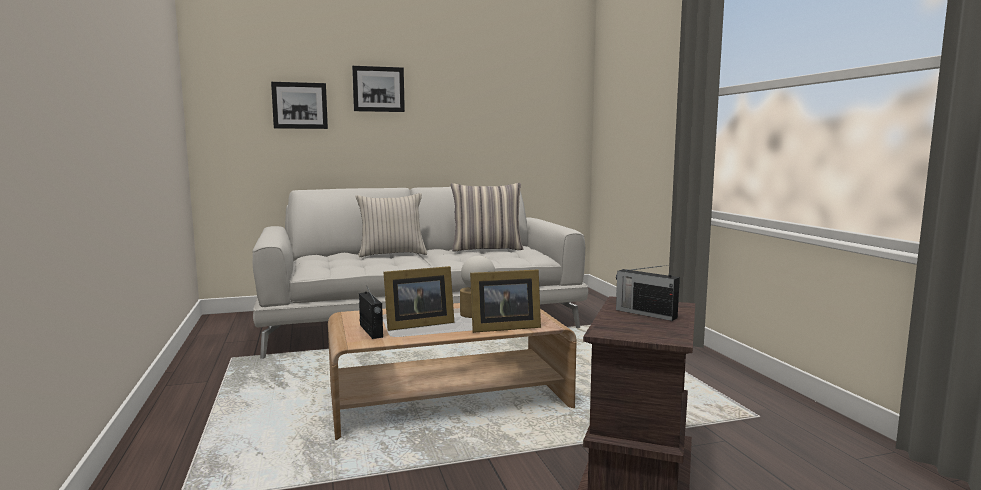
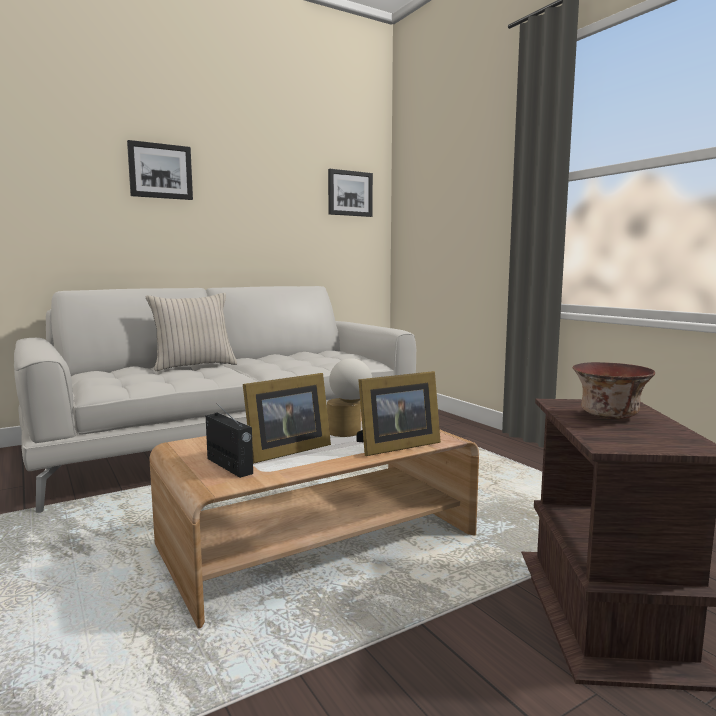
camera: 15 degrees left, 0 degrees up
(300, 105) = (60, 186): picture -> picture (349, 193)
(487, 249) = (301, 355): pillow -> none
(644, 313) = (610, 416): radio -> bowl

